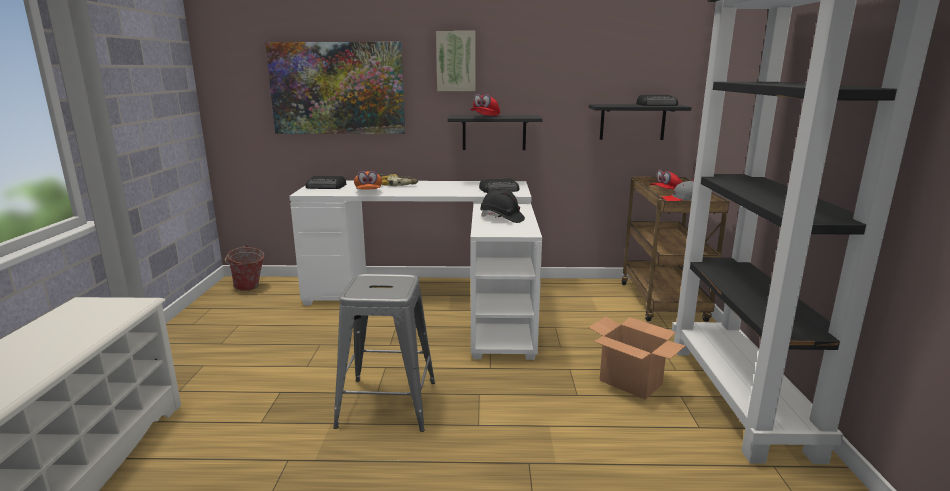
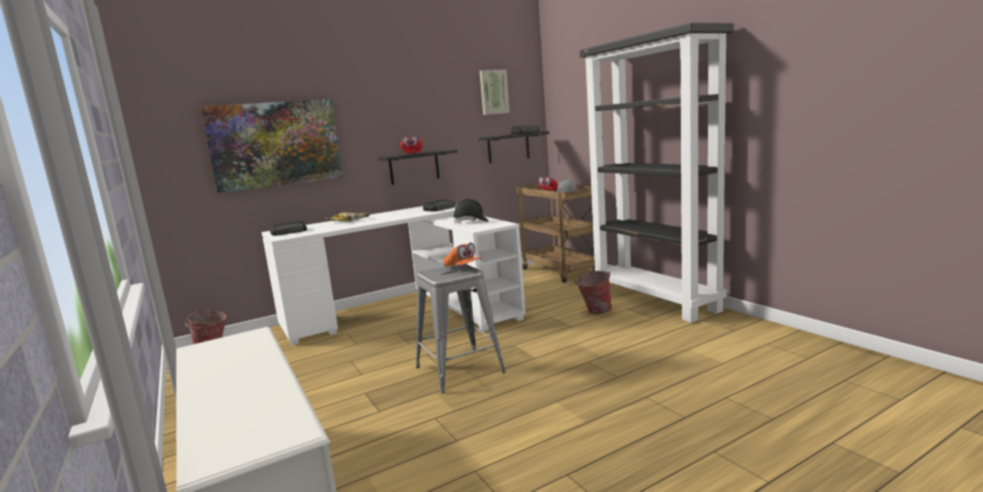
camera: 30 degrees left, 5 degrees down
(368, 192) = (339, 227): orange cap -> orange cap (463, 267)
(456, 61) = (377, 112): picture -> picture (493, 92)
(631, 383) = (594, 311): cardboard box -> bucket

